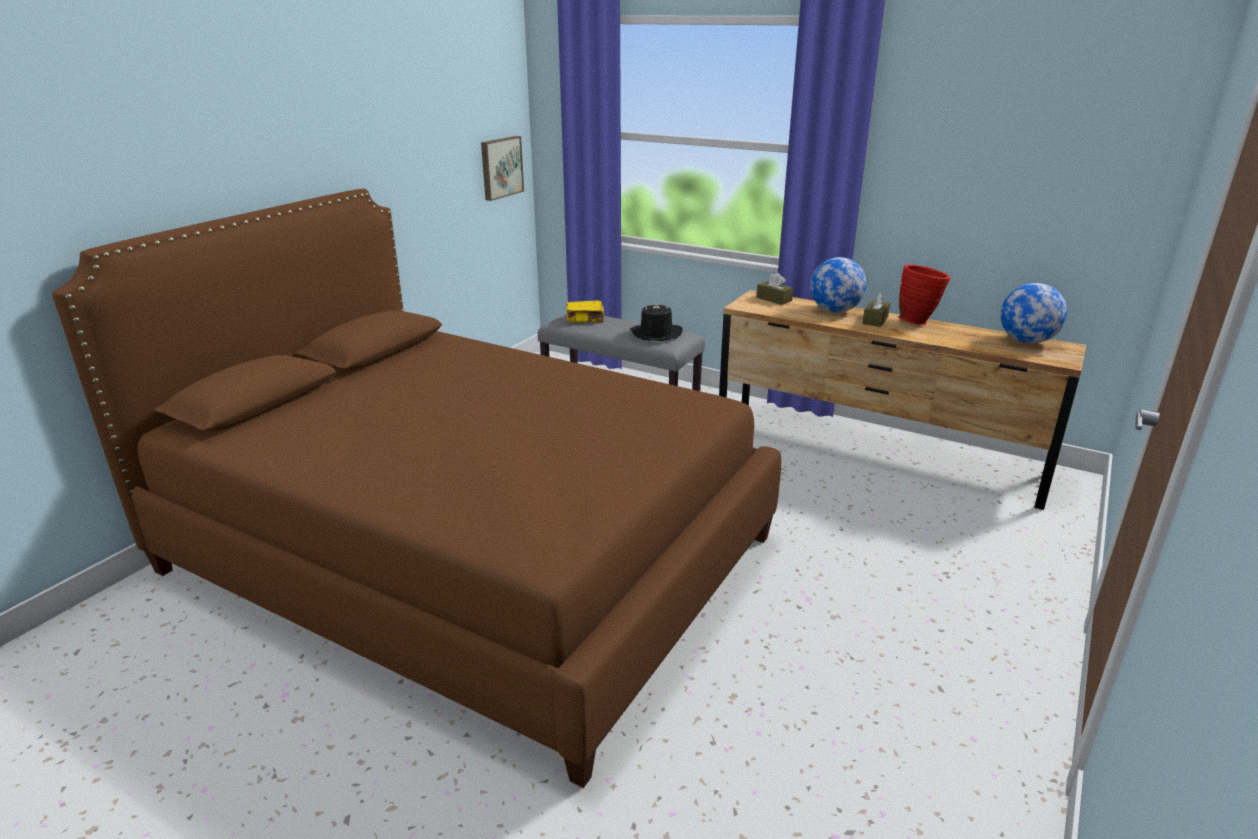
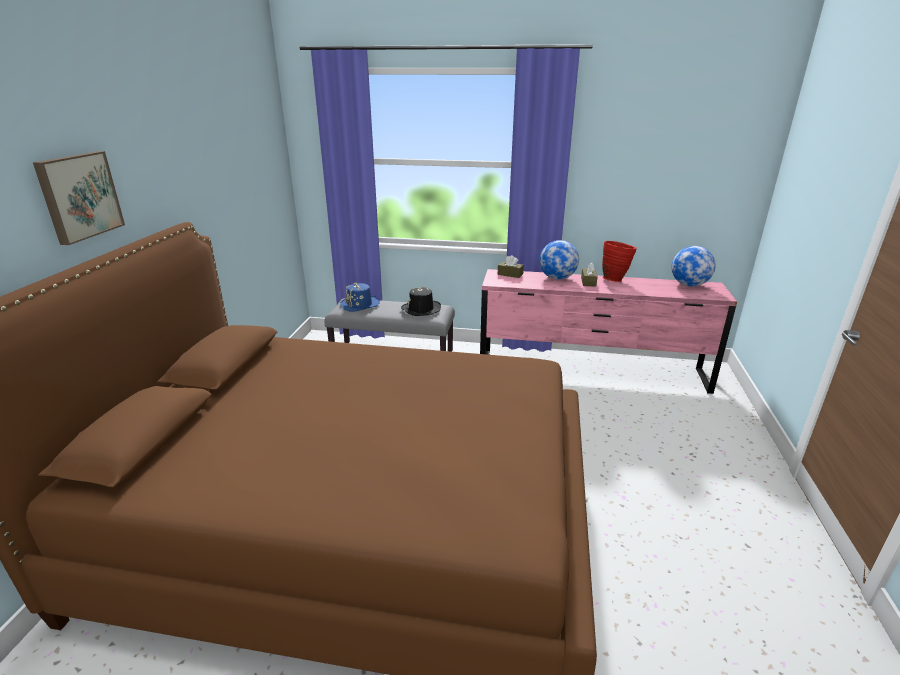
camera: 20 degrees left, 0 degrees up
(500, 167) = (274, 192): picture -> picture (79, 196)
(585, 319) = (360, 305): yellow book -> blue hat
(874, 451) = (591, 371): brown dresser -> pink dresser

